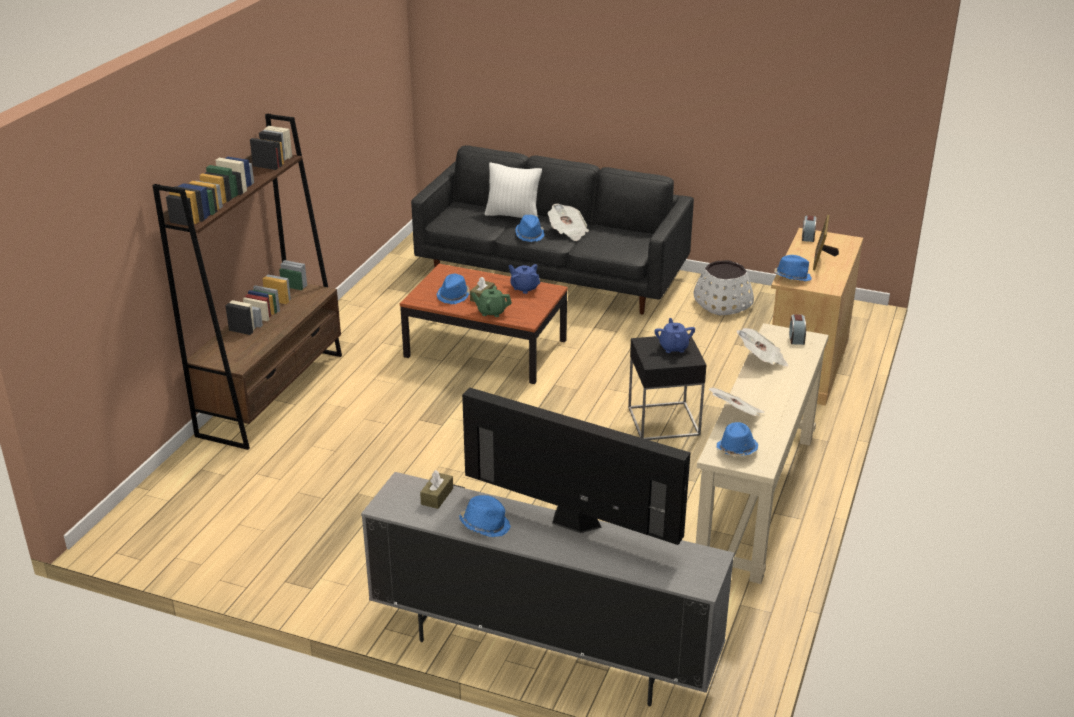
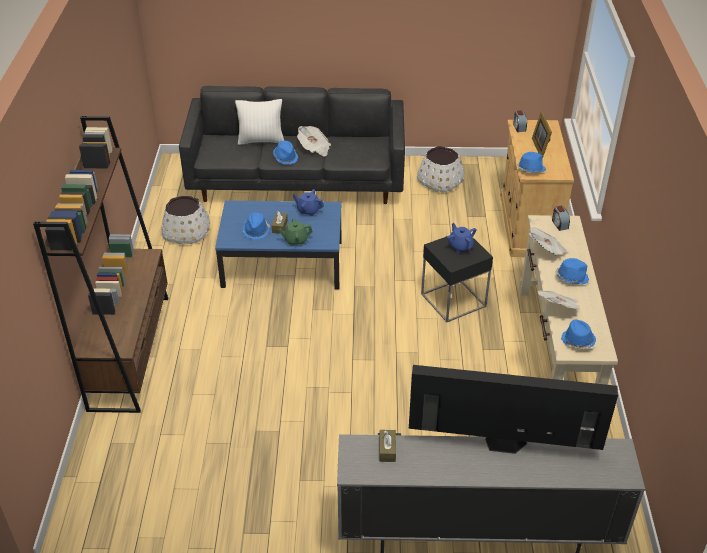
camera: 20 degrees left, 10 degrees up
(399, 300) = (186, 232): none -> white planter
(485, 525) = (440, 467): blue hat -> blue hat (571, 277)
(486, 348) = (283, 263): brown coffee table -> blue coffee table

